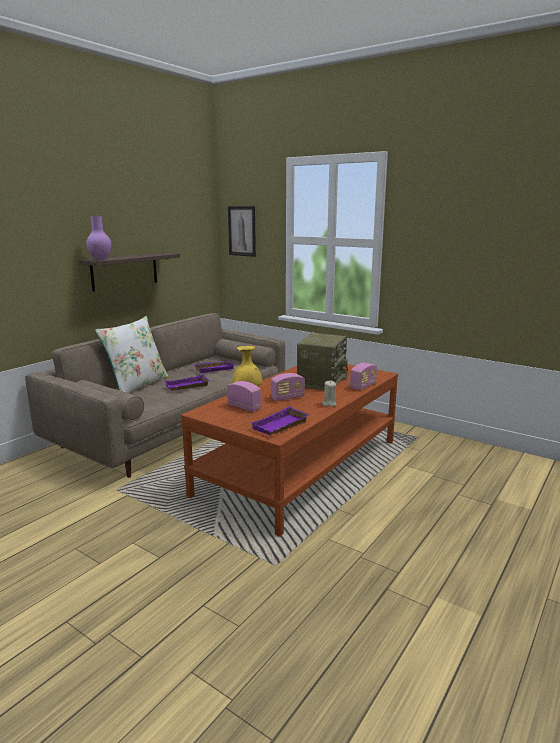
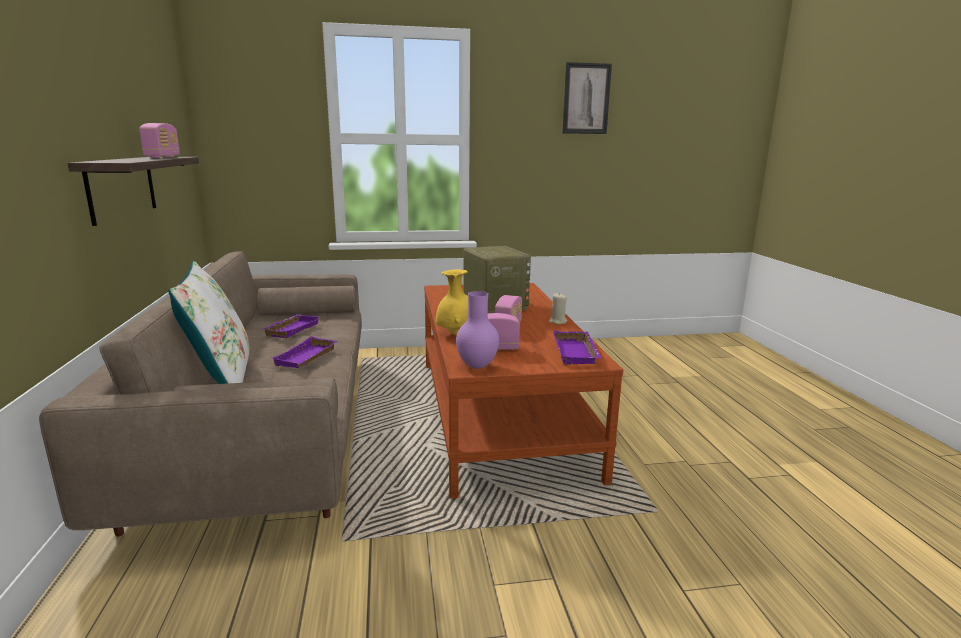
camera: 45 degrees left, 0 degrees up
(100, 259) = (118, 161): purple vase -> purple vase (478, 366)
(242, 231) = (246, 127): picture -> picture (586, 99)
(363, 386) = (539, 299): radio -> radio (162, 156)

